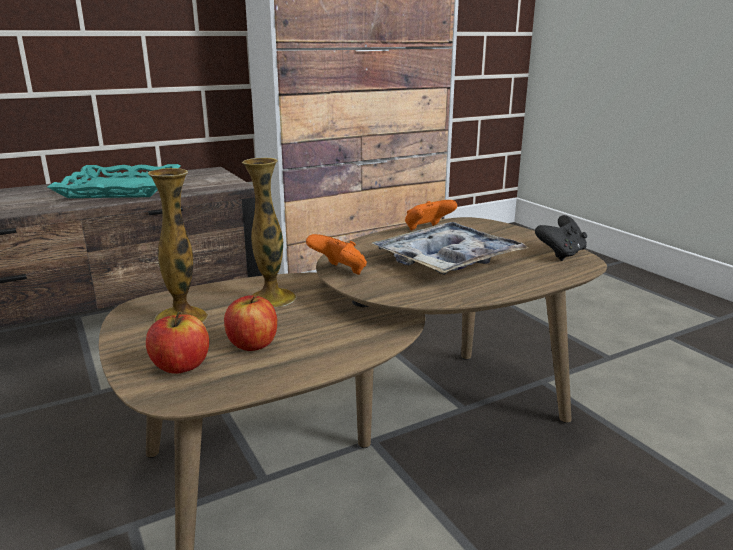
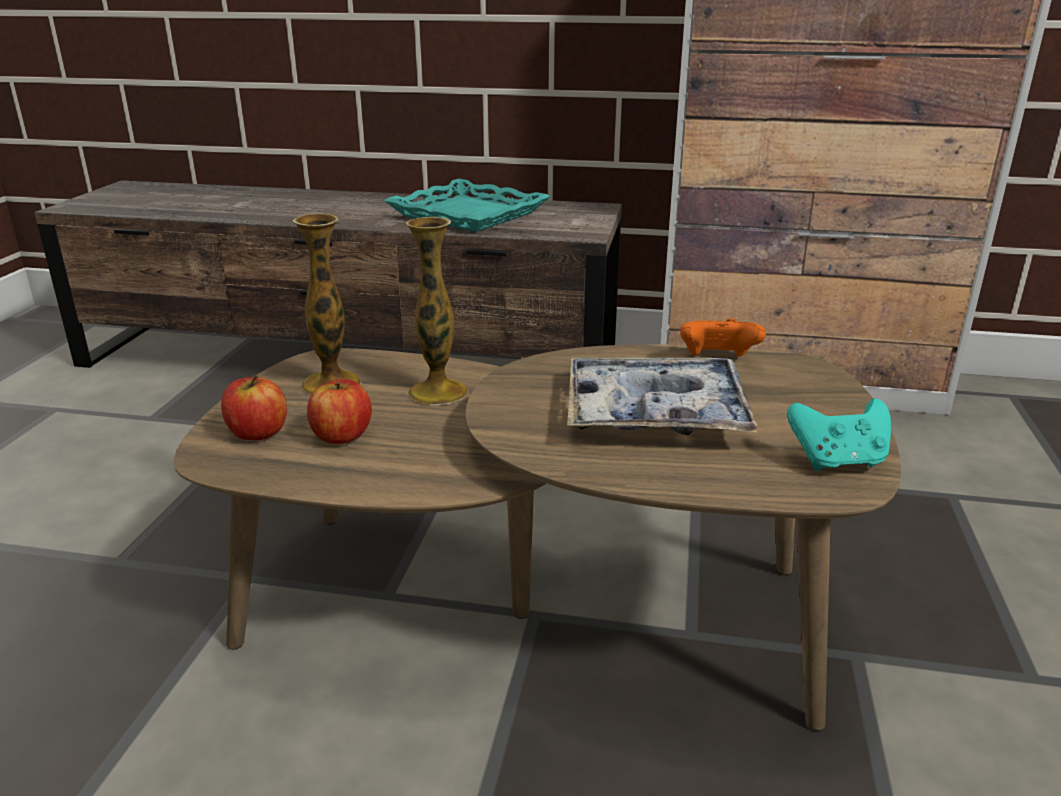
camera: 40 degrees right, 5 degrees up
(339, 272) = (505, 384): orange game controller -> none
(561, 254) = (838, 461): black game controller -> turquoise game controller

